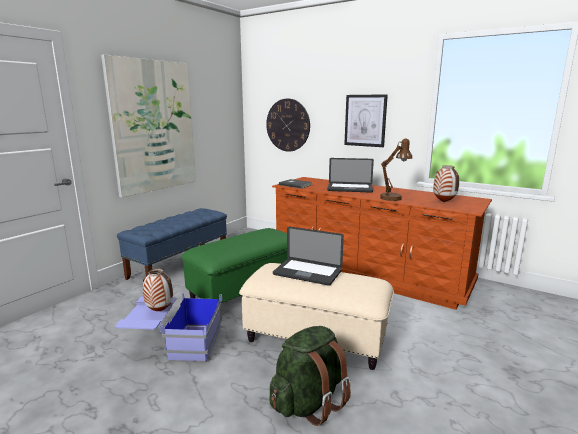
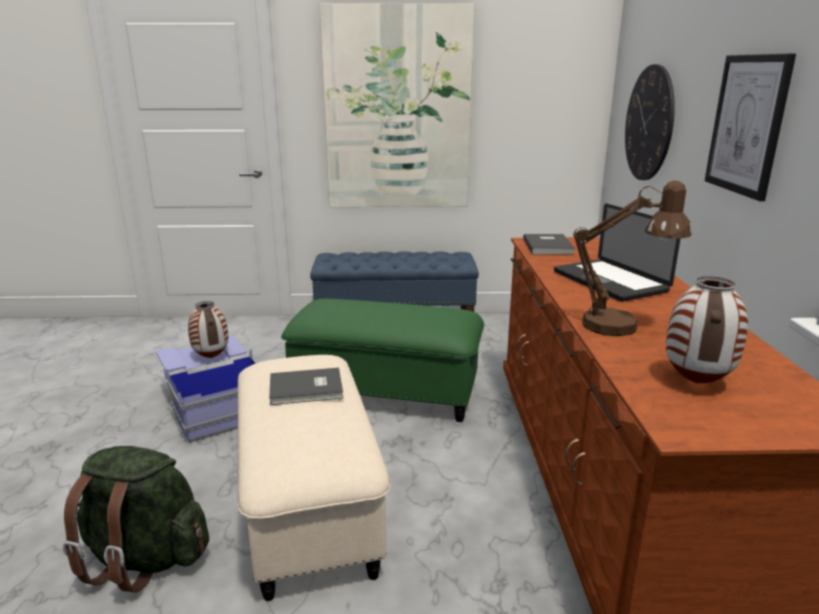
camera: 55 degrees right, 5 degrees up
(307, 273) = (307, 389): laptop -> grey book

